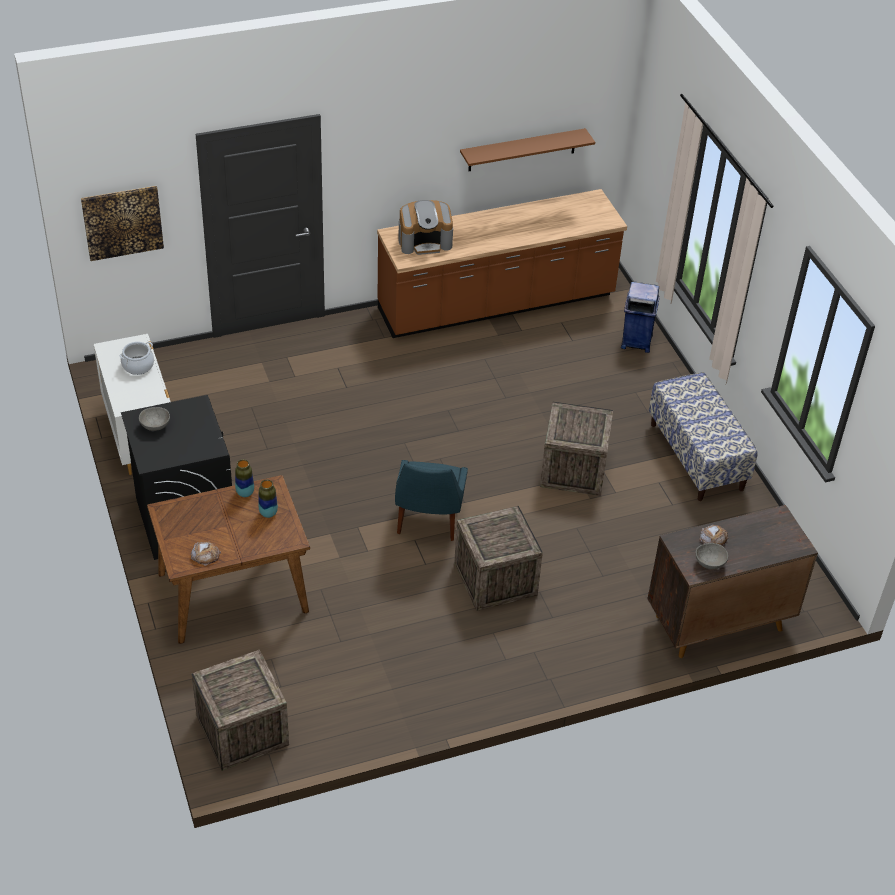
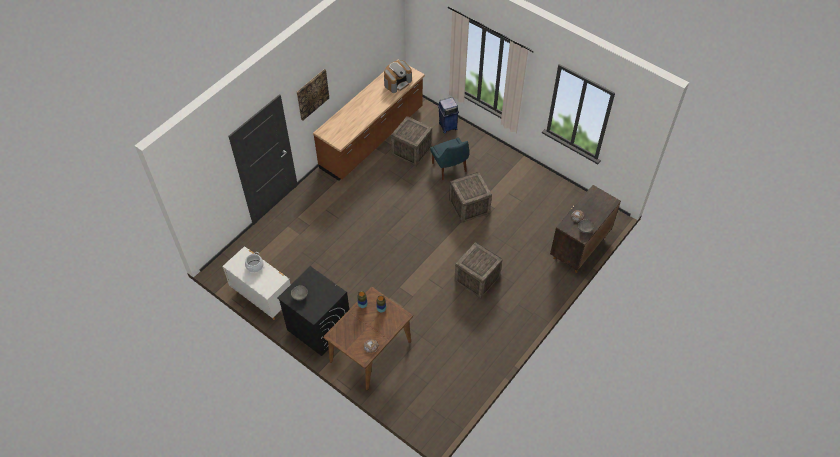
camera: 30 degrees left, 10 degrees up
(122, 222) = (205, 197): picture -> picture (312, 94)
(242, 730) = (428, 414): crate -> crate (411, 151)
(425, 241) = (341, 128): coffee machine -> coffee machine (397, 82)
(428, 521) = (427, 267): blue chair -> blue chair (449, 168)
(522, 150) = (364, 60): brown shelf -> none
(697, 456) = (514, 172): bench -> none

